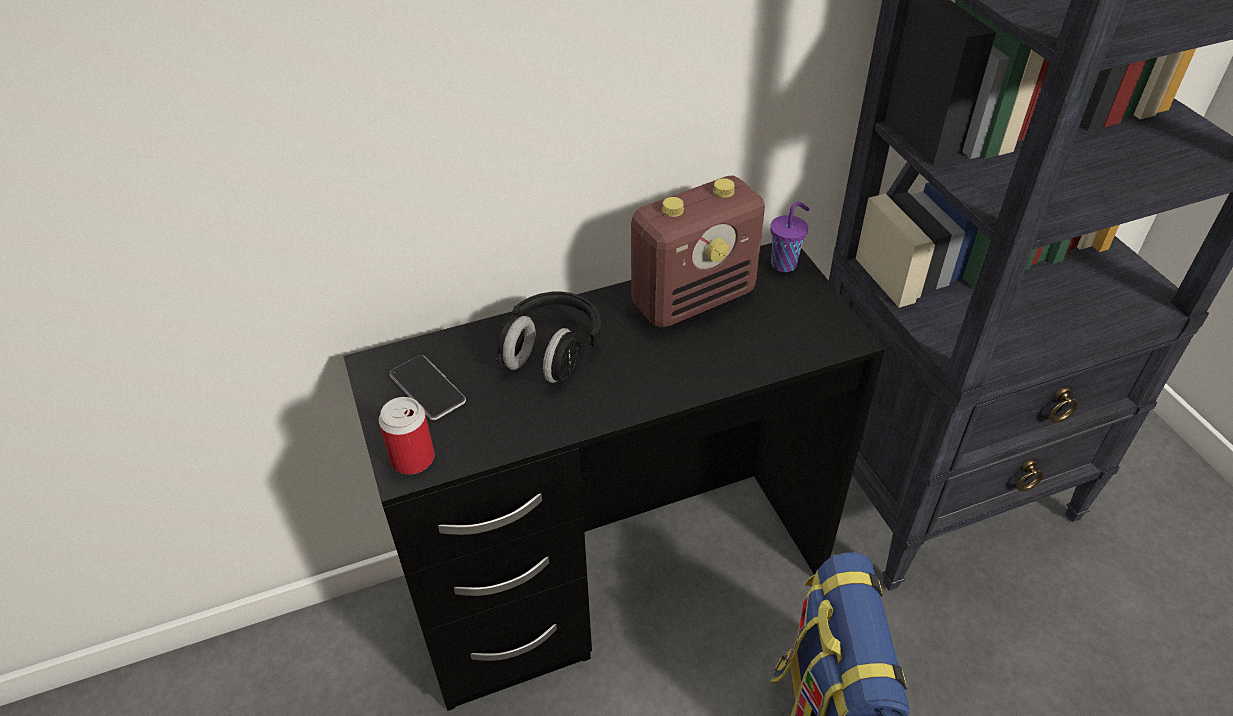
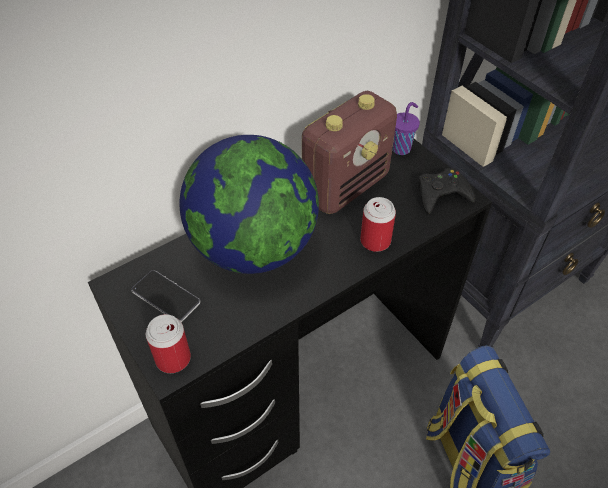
camera: 15 degrees left, 5 degrees up
(551, 352) = (253, 248): black headphones -> globe
(709, 370) = (375, 241): none -> can
(819, 329) = (442, 194): none -> black game controller

